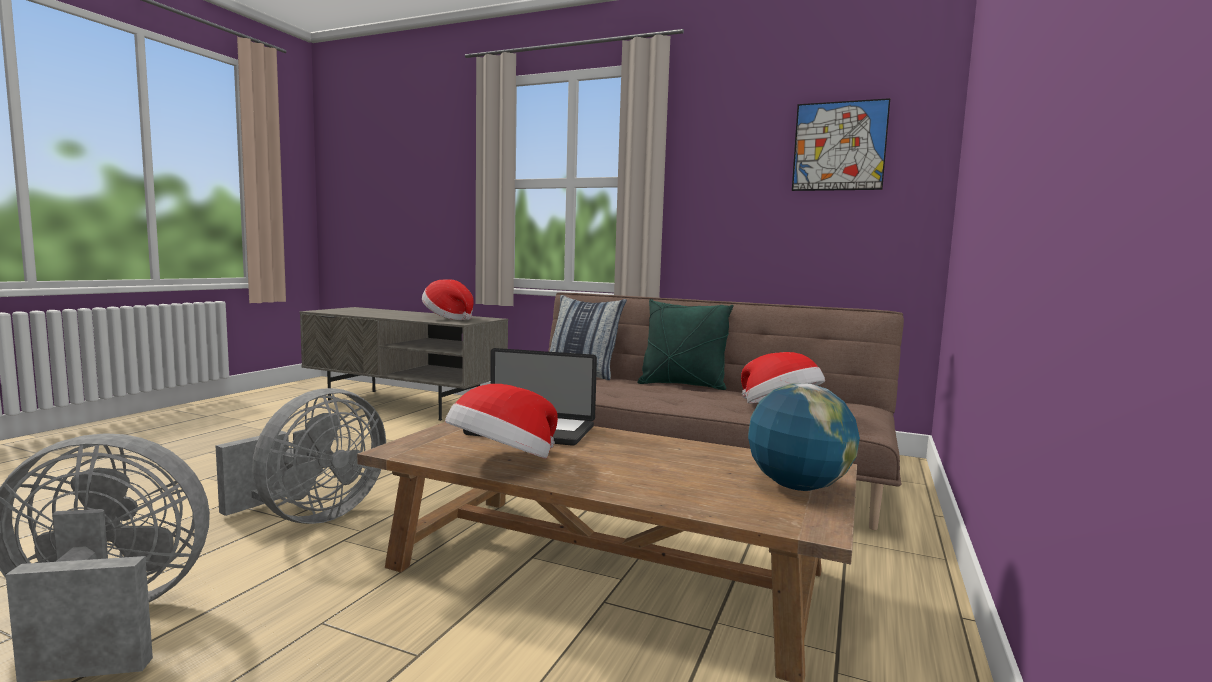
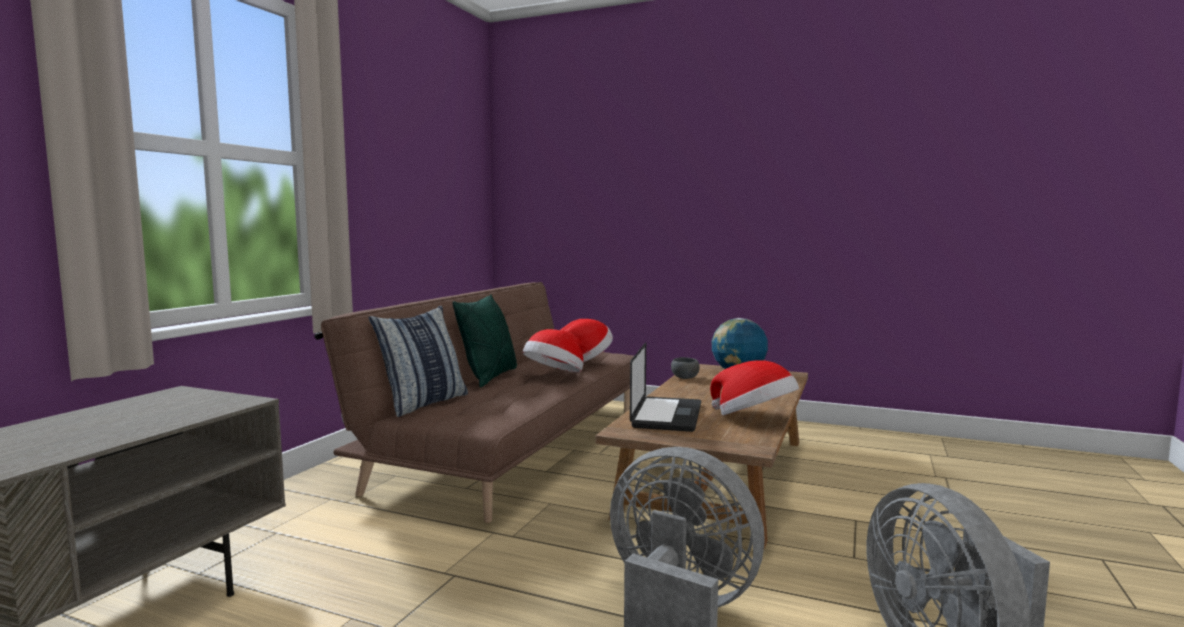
camera: 90 degrees left, 0 degrees up
(449, 318) = (145, 412): hat -> hat (555, 375)
(729, 451) = (684, 378): none -> grey bowl
(839, 146) = (444, 149): picture -> none

